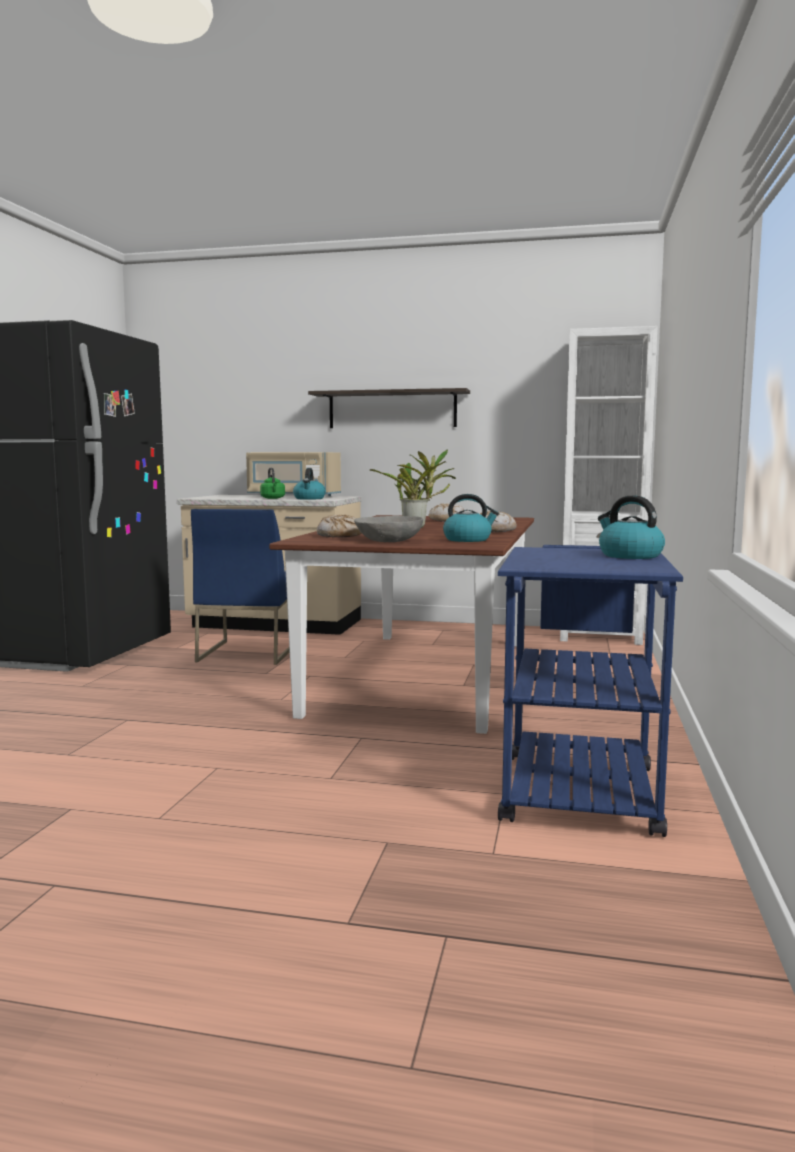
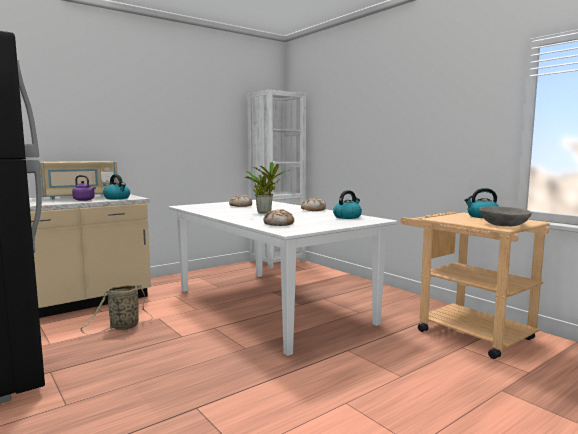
camera: 50 degrees left, 0 degrees up
(248, 652) = (122, 327): blue chair -> basket
(273, 498) = (85, 200): green kettle -> purple kettle
(389, 541) = (326, 223): grey bowl -> grey bowl (503, 225)
(392, 409) = (143, 130): shelf -> none
(423, 675) = (269, 305): brown dining table -> white dining table
(578, 785) = (465, 332): blue cart -> beige cart

